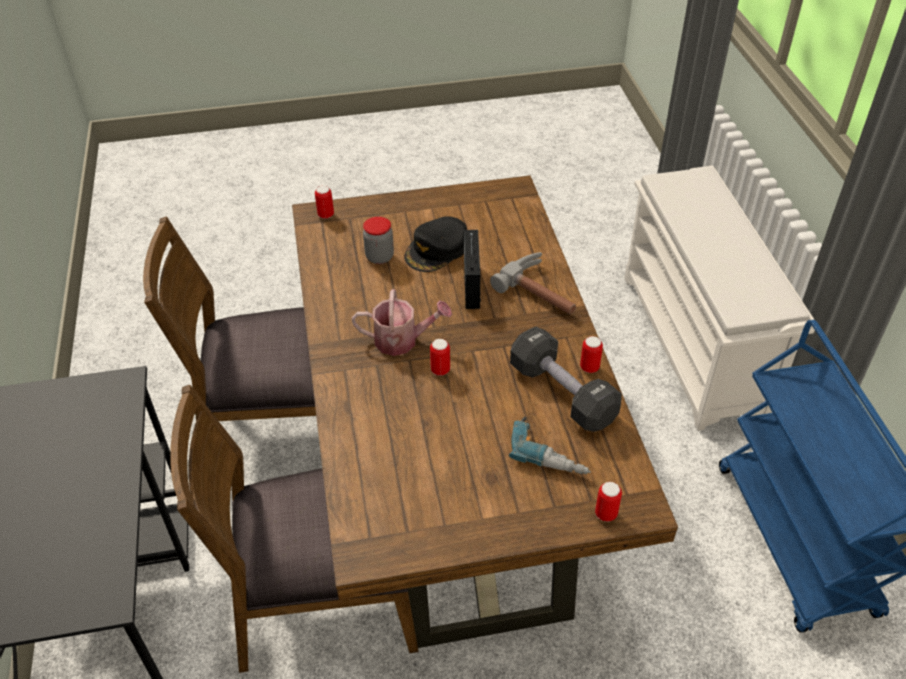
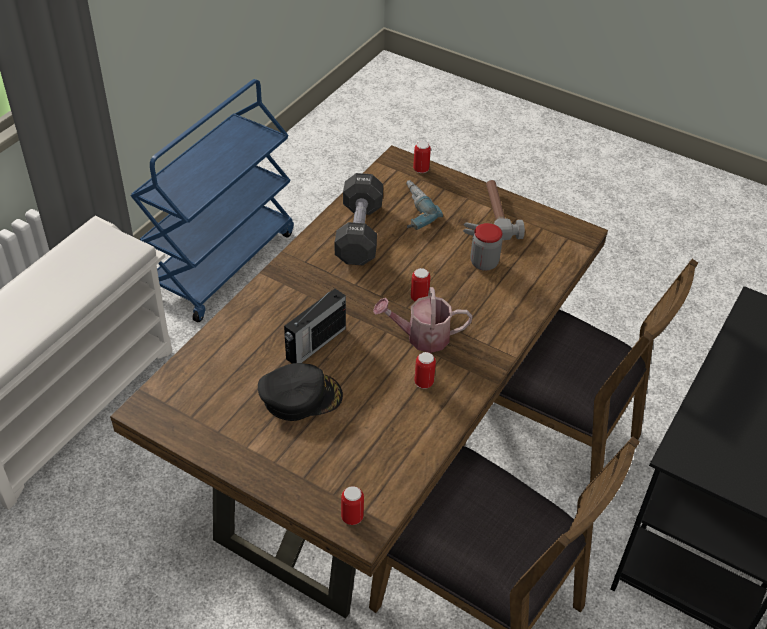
camera: 140 degrees left, 0 degrees up
(379, 257) = (356, 425): jar -> jar (484, 263)
(402, 340) = (421, 337): watering can -> watering can turned 45 degrees counterclockwise
(543, 291) = (271, 301): hammer -> hammer (487, 216)
(589, 367) = (320, 235): can -> can (423, 382)

